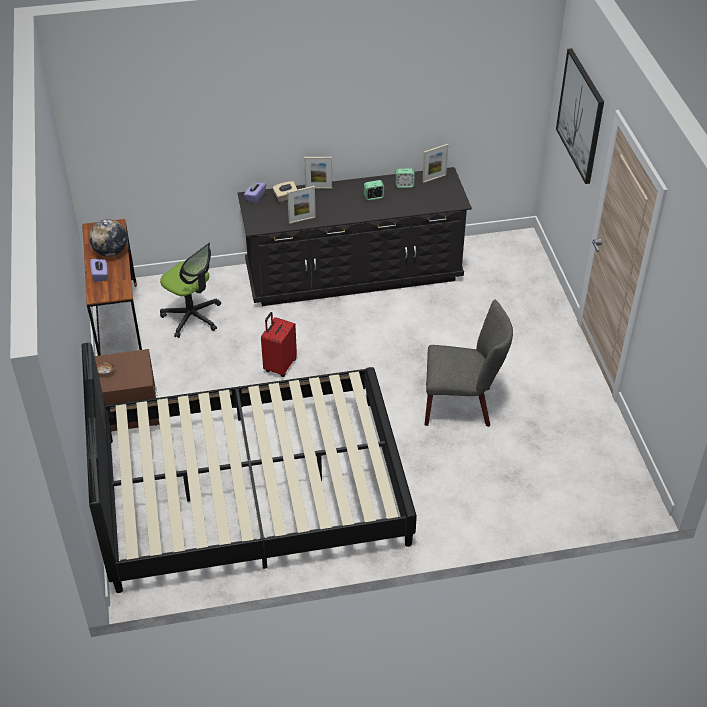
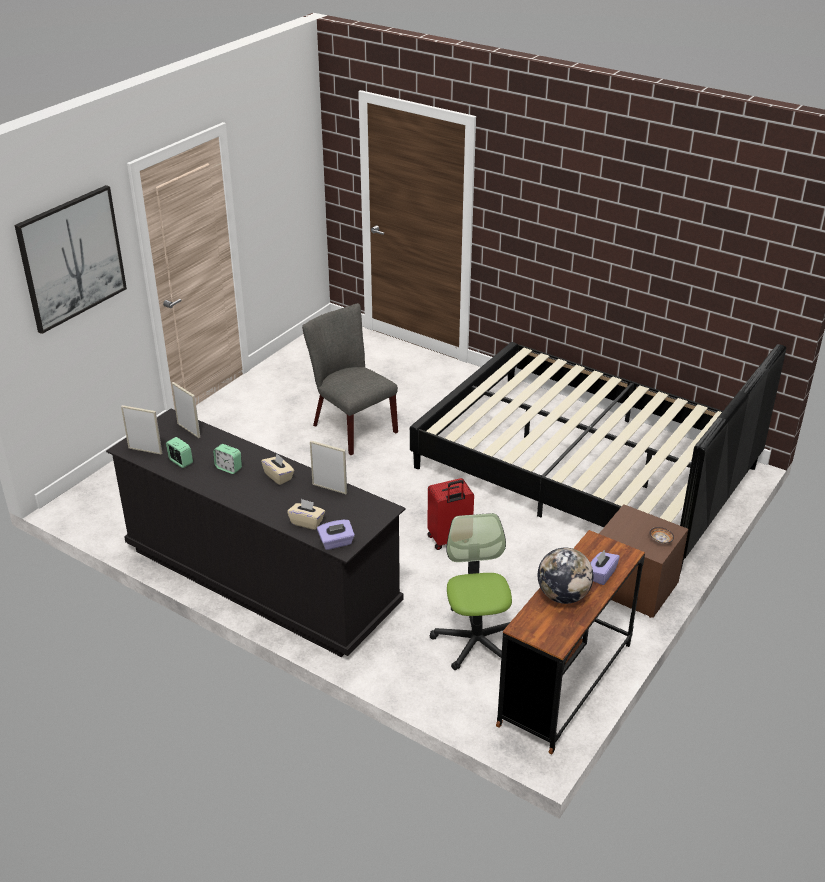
camera: 135 degrees left, 10 degrees down
(318, 188) = (260, 511): picture frame -> picture frame (188, 430)
(339, 209) = (278, 476): none -> beige tissue box

